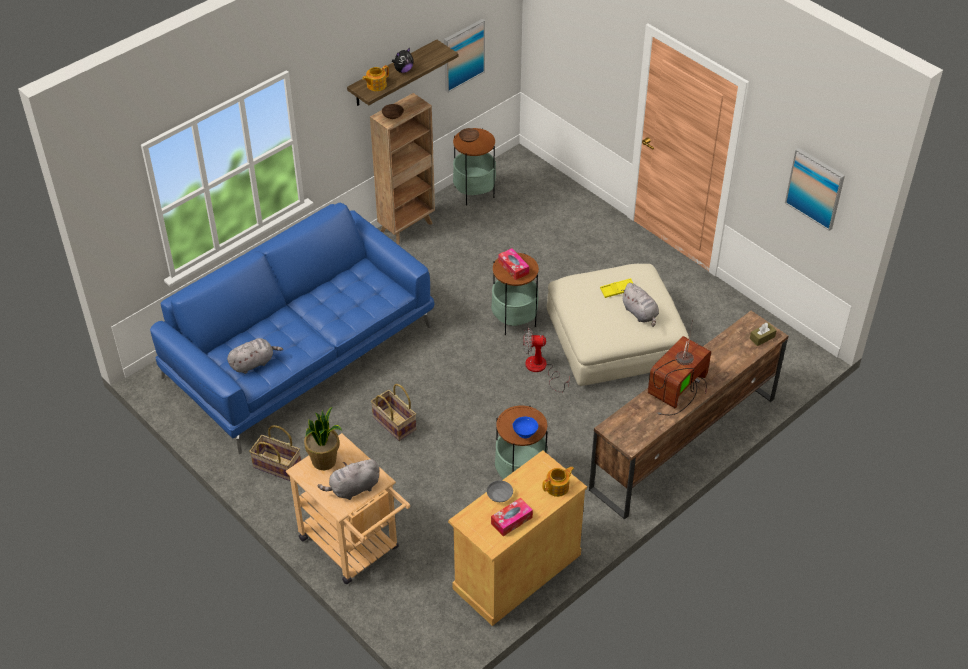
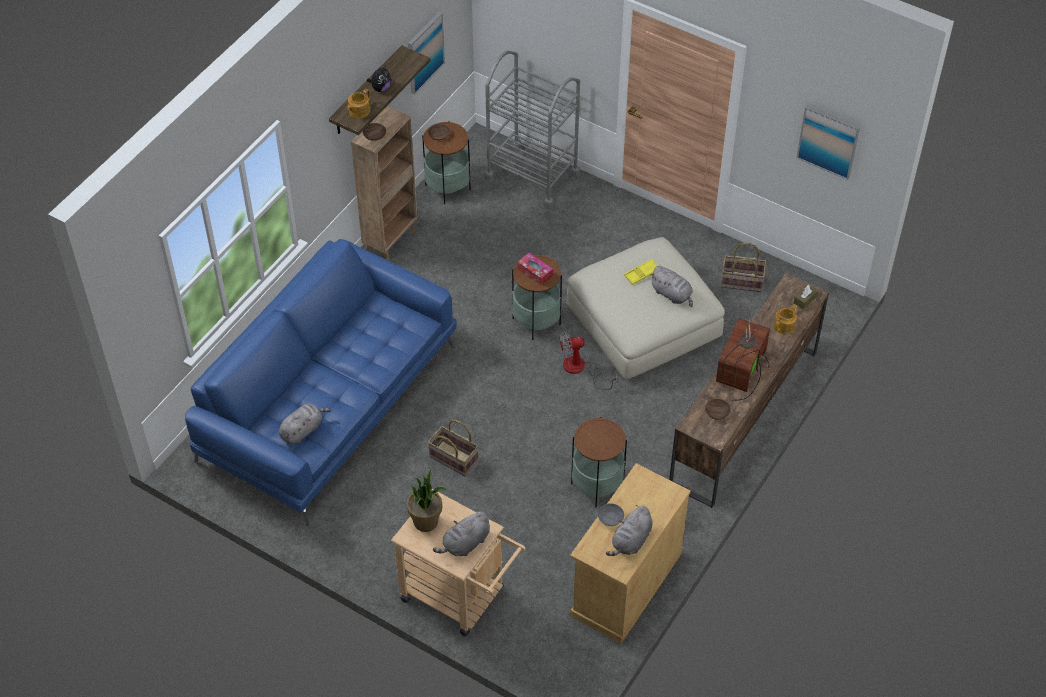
camera: 15 degrees left, 5 degrees up
(276, 466) = (350, 531): basket -> basket (741, 282)
(511, 520) = (631, 541): tissue box -> grey plush toy
(525, 433) = (606, 446): blue bowl -> none
(554, 195) = (532, 175): none -> grey cart
(558, 487) = (663, 497): teapot -> teapot (785, 325)
(641, 422) = (718, 412): none -> brown bowl

